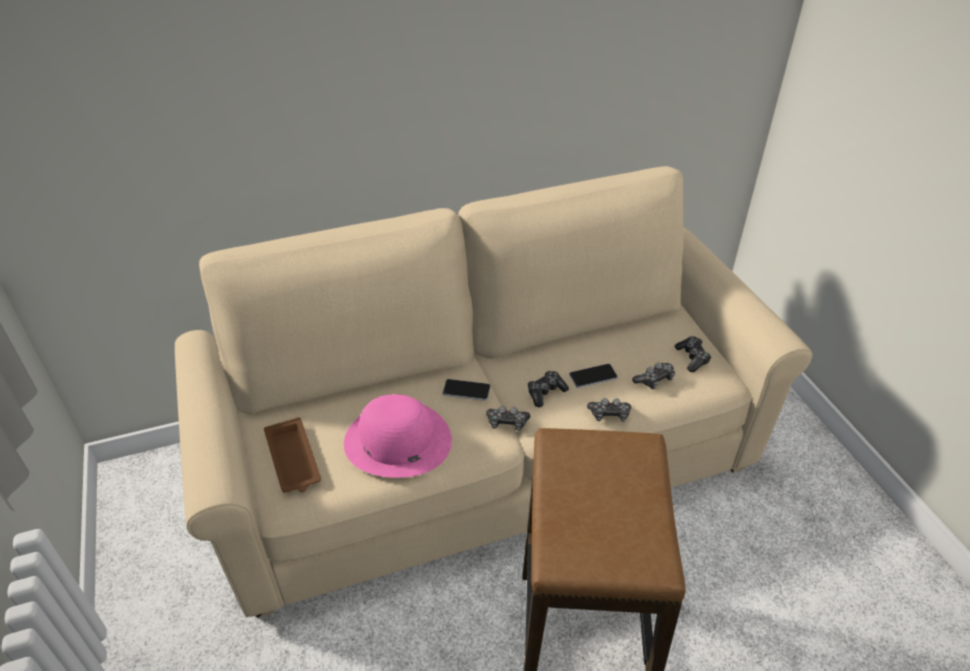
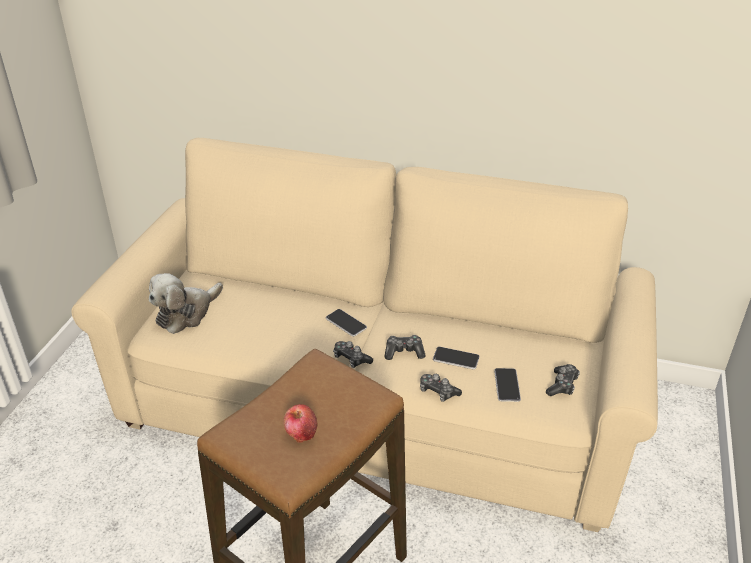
camera: 35 degrees right, 5 degrees down
(293, 460) = (186, 313): brown tray -> plush toy
(397, 441) = (262, 333): pink hat -> none
(620, 517) = (301, 433): none -> apple
(654, 380) = (507, 385): game controller -> phone

